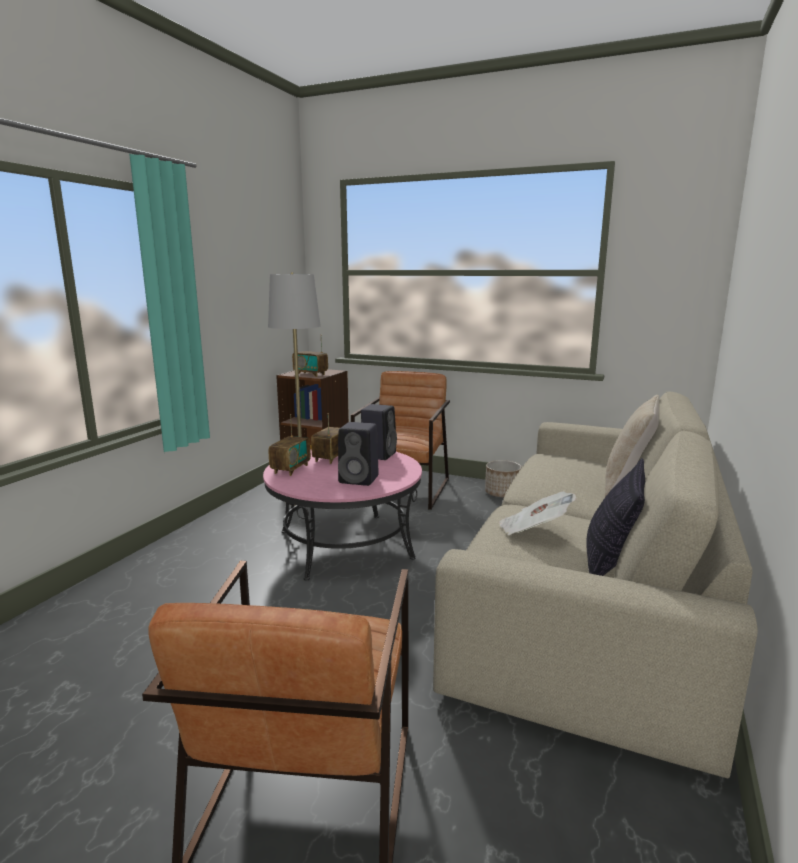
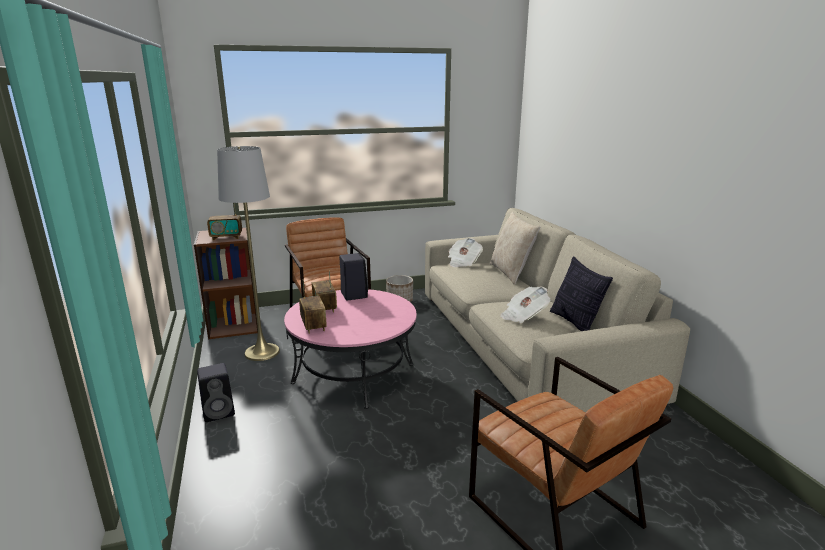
camera: 40 degrees left, 5 degrees up
(360, 479) = (379, 317): black speaker -> black speaker (219, 412)
(572, 456) = (463, 262): none -> newspaper

